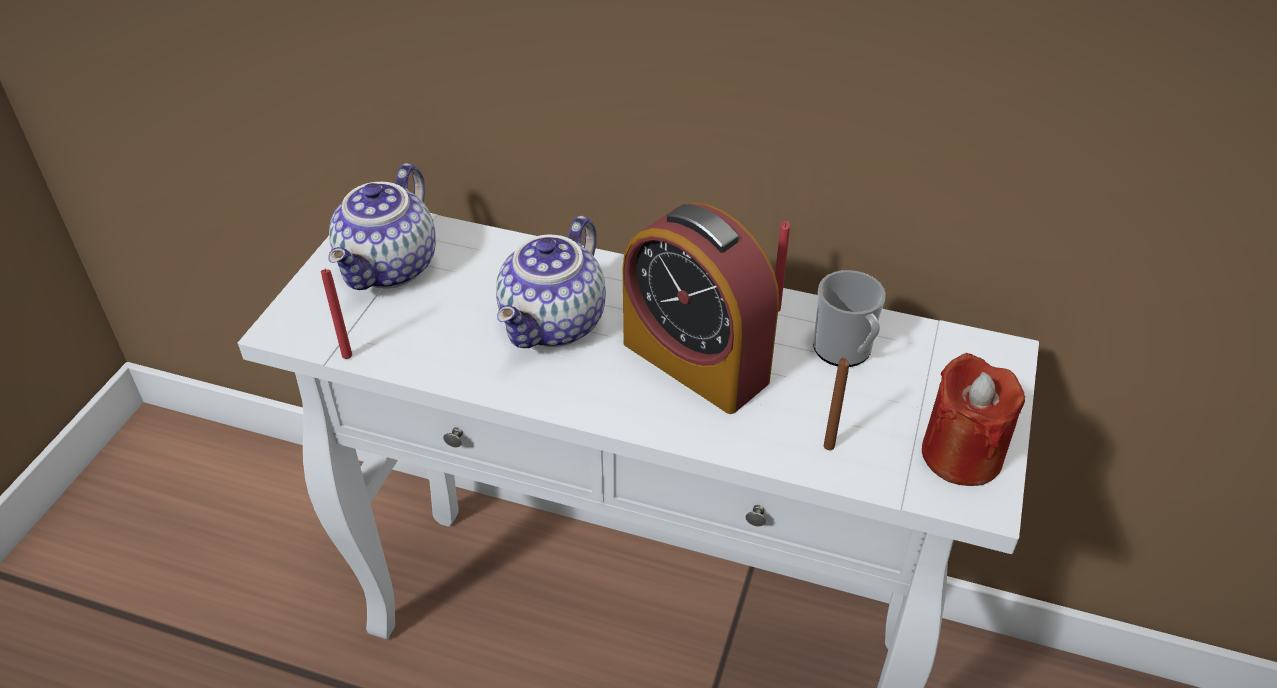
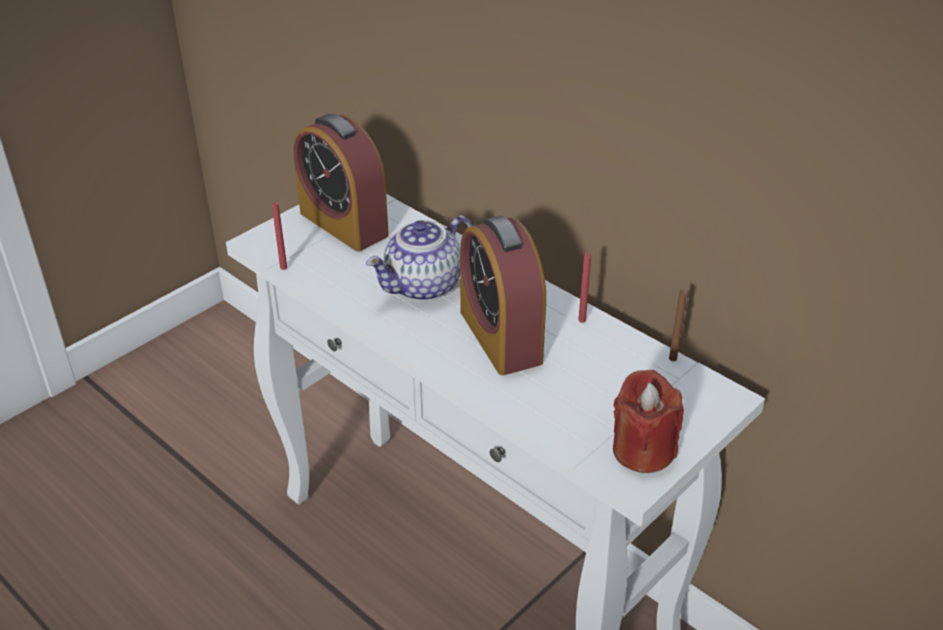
camera: 25 degrees right, 5 degrees down
(391, 268) = (343, 224): teapot -> alarm clock
(829, 446) = (552, 415): brown candle -> brown candle (672, 358)
(845, 352) = (611, 362): mug -> none

